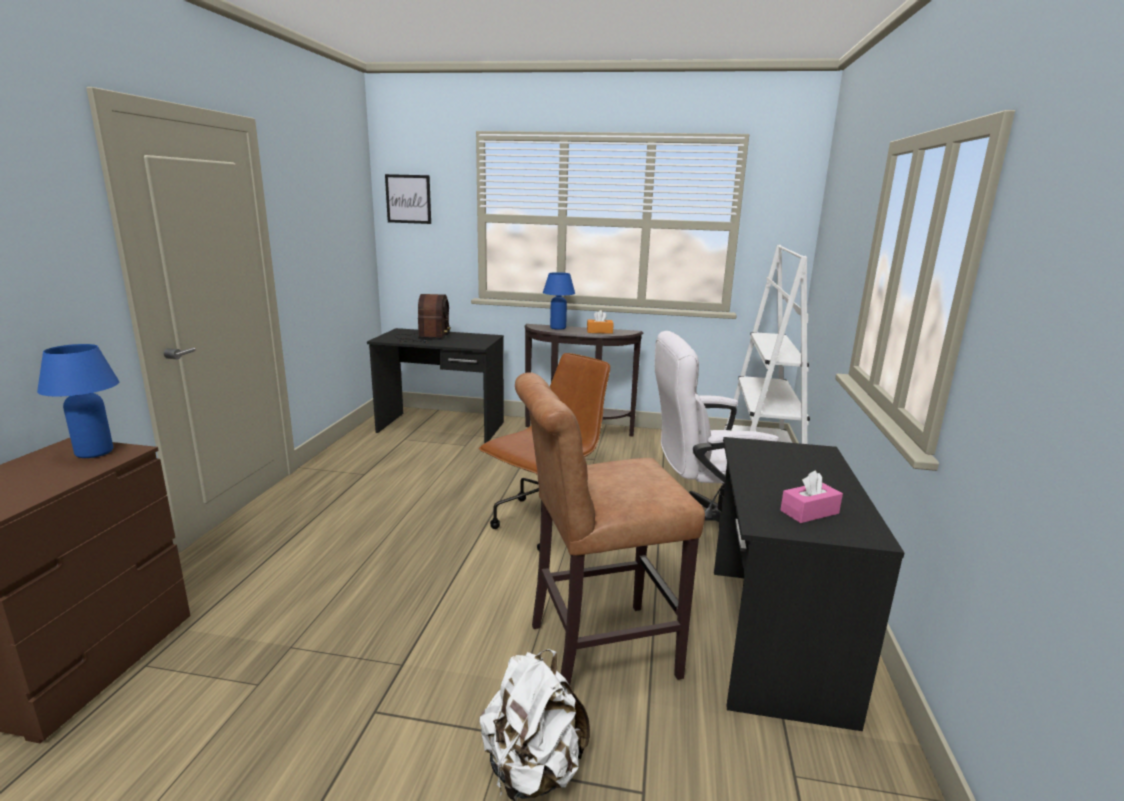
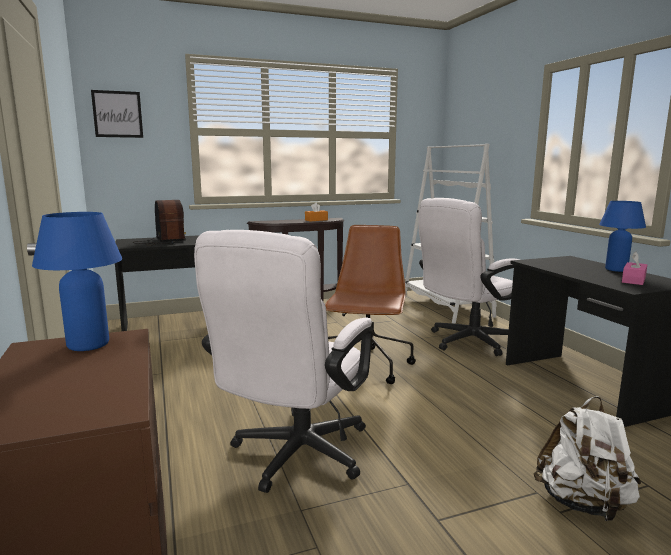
camera: 30 degrees left, 5 degrees down
(350, 596) = (294, 457): none -> white office chair
(558, 328) = (280, 221): blue table lamp -> blue table lamp (616, 269)
(594, 651) = (511, 427): brown stool -> none

